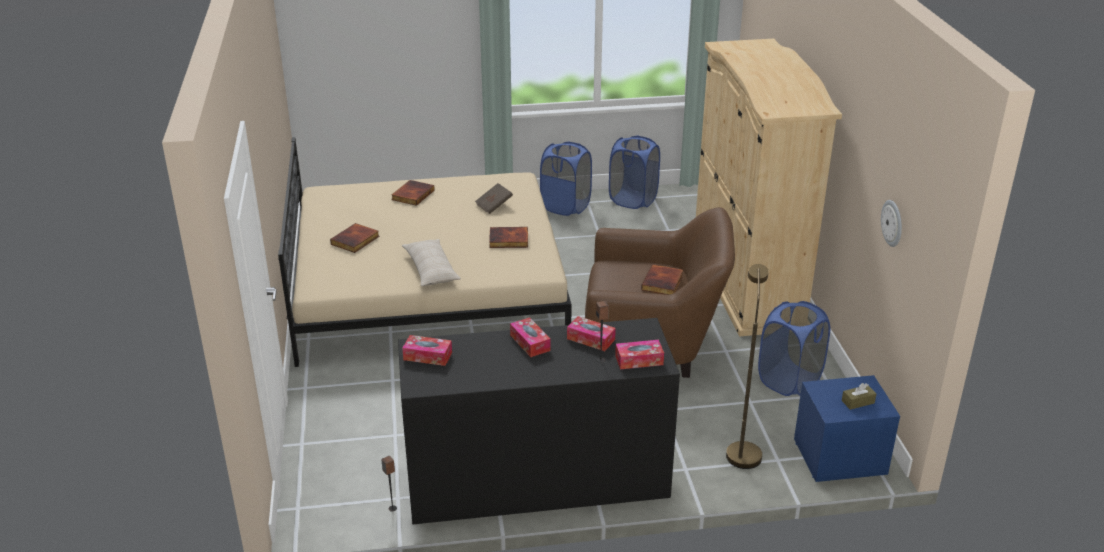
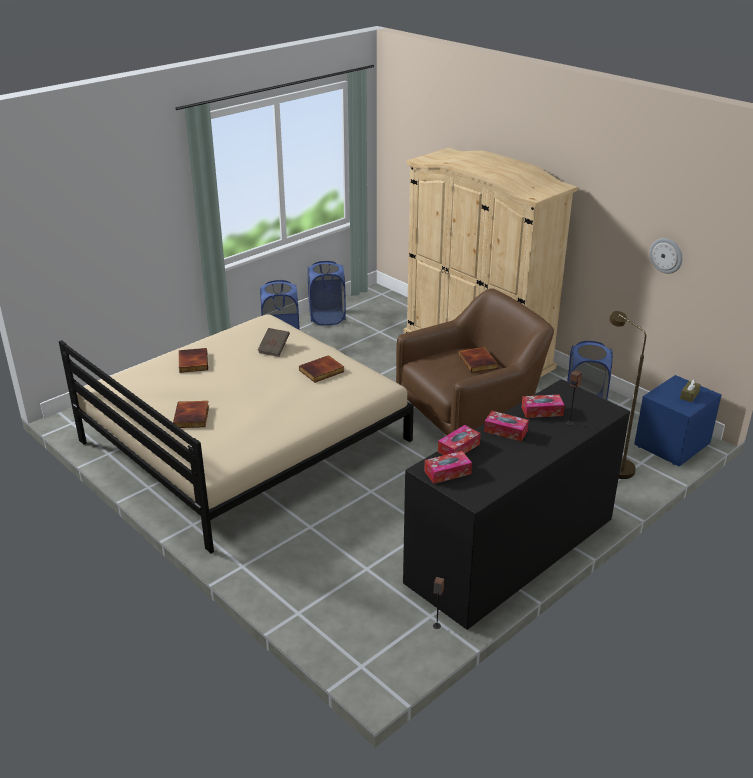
camera: 35 degrees left, 0 degrees up
(431, 270) = (290, 416): beige pillow -> none
(639, 360) = (593, 412): tissue box -> tissue box (458, 448)

